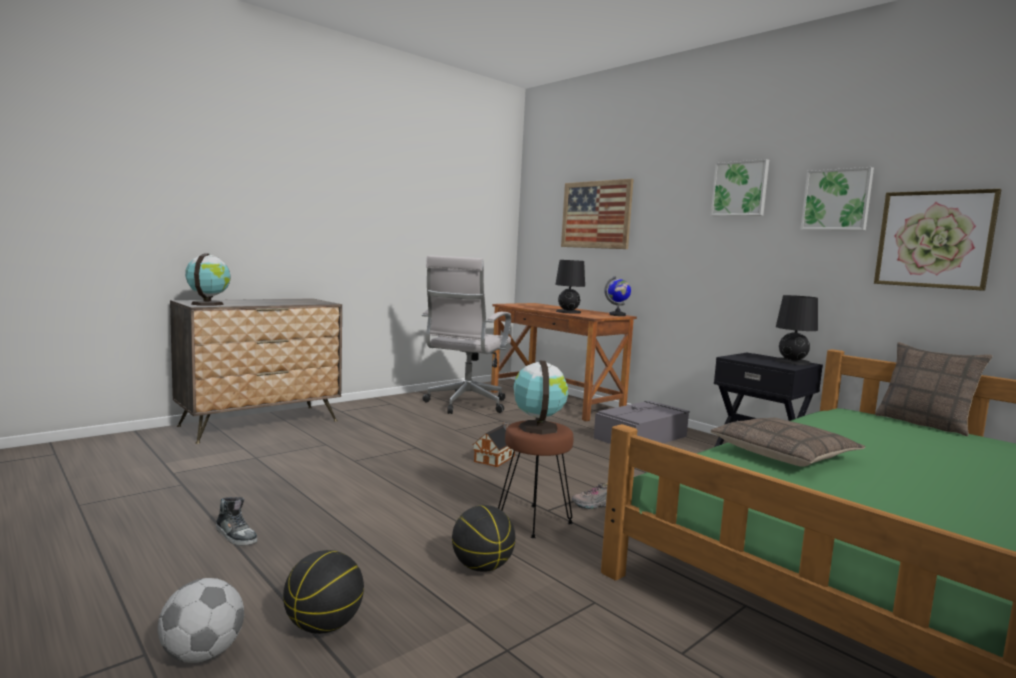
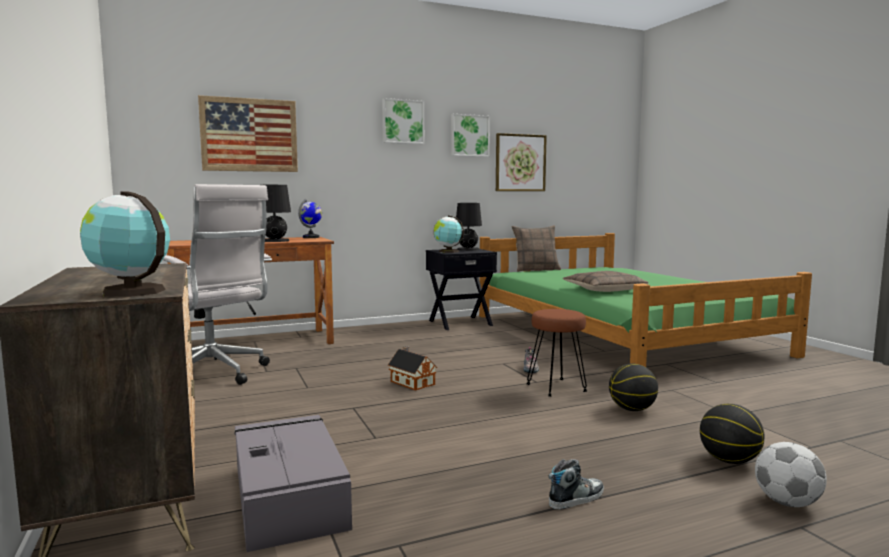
camera: 70 degrees left, 0 degrees up
(538, 427) = (561, 312): globe -> globe (447, 251)
(642, 437) = (392, 337): grey storage box -> grey storage box (288, 495)

